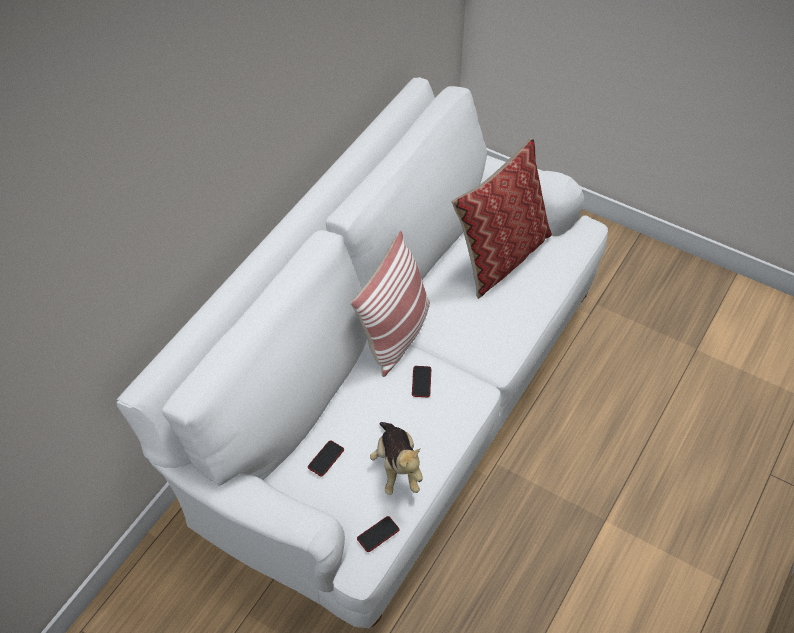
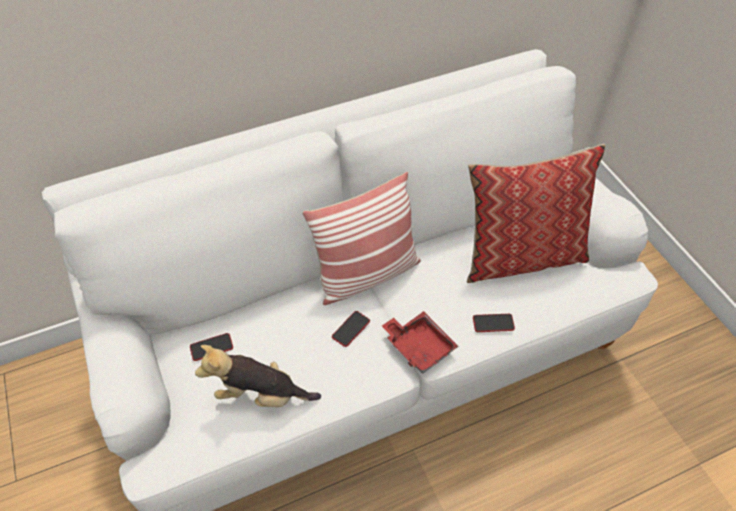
camera: 35 degrees right, 0 degrees up
(378, 534) = (190, 447): phone -> phone (493, 323)
(397, 467) = (261, 394): plush toy -> plush toy turned 75 degrees clockwise
(481, 365) = (419, 346): none -> red tray

